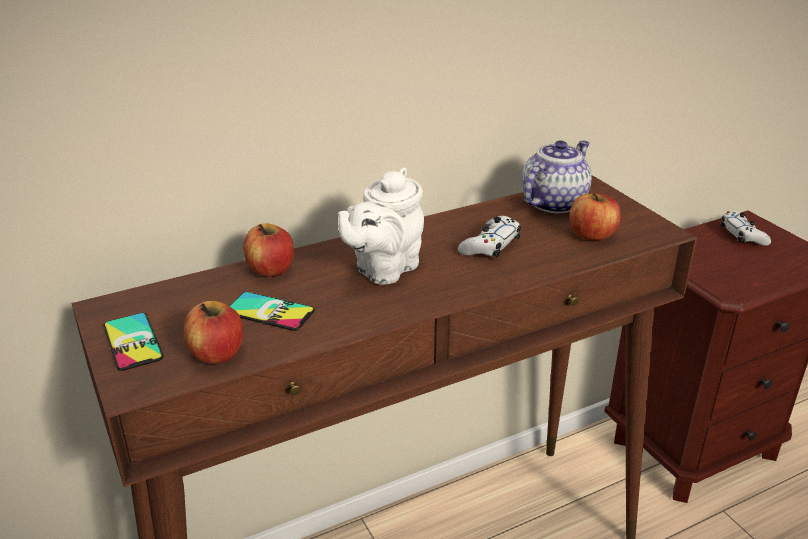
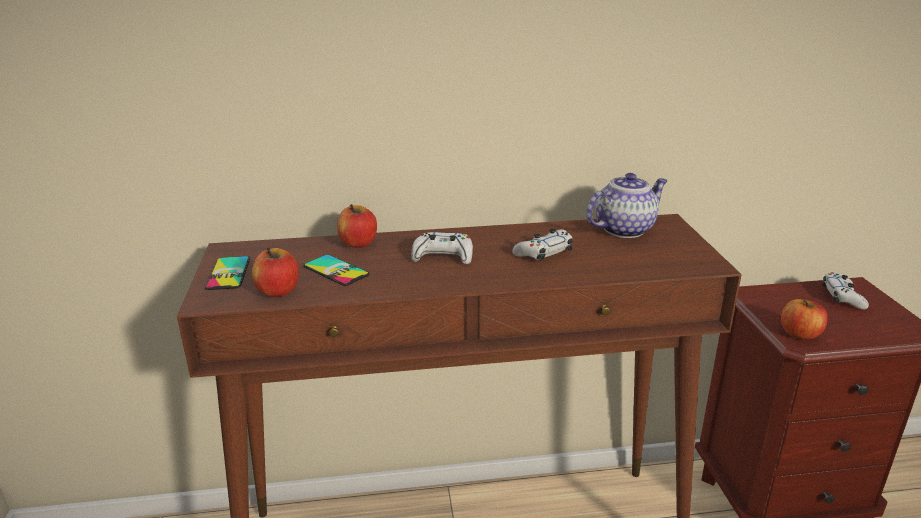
camera: 20 degrees right, 5 degrees down
(383, 269) = (443, 256): white teapot -> white game controller
(592, 235) = (640, 257): apple -> apple (800, 333)

